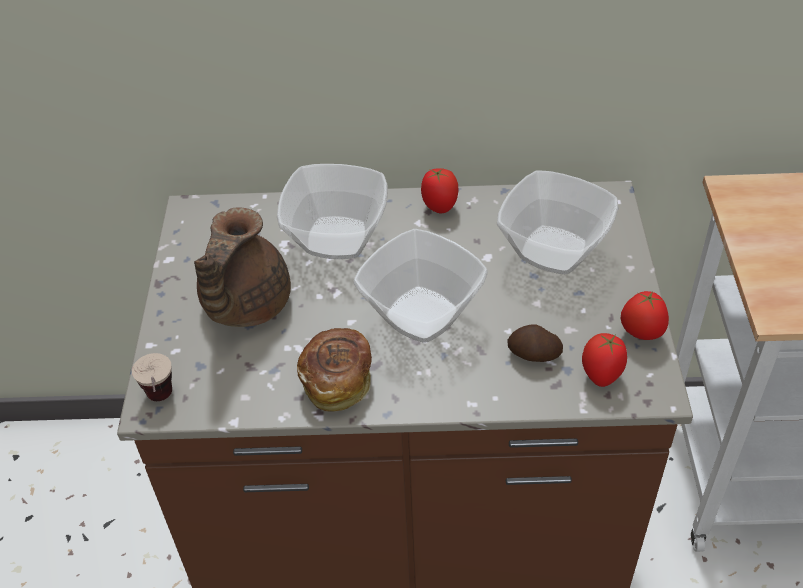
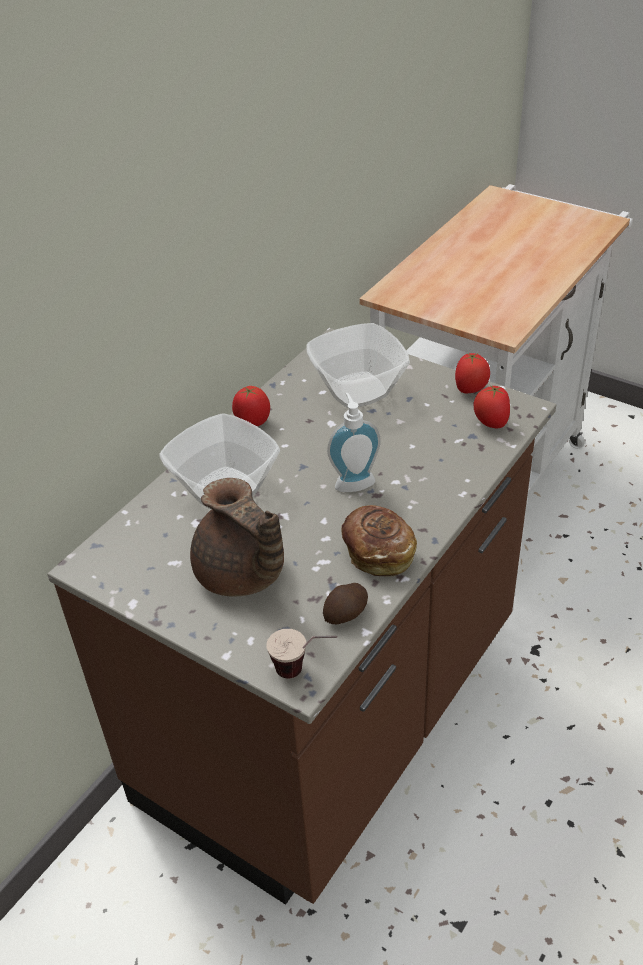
camera: 55 degrees left, 5 degrees down
(419, 314) = (353, 481): bowl -> soap dispenser
(534, 355) = (445, 444): potato -> potato (347, 613)

